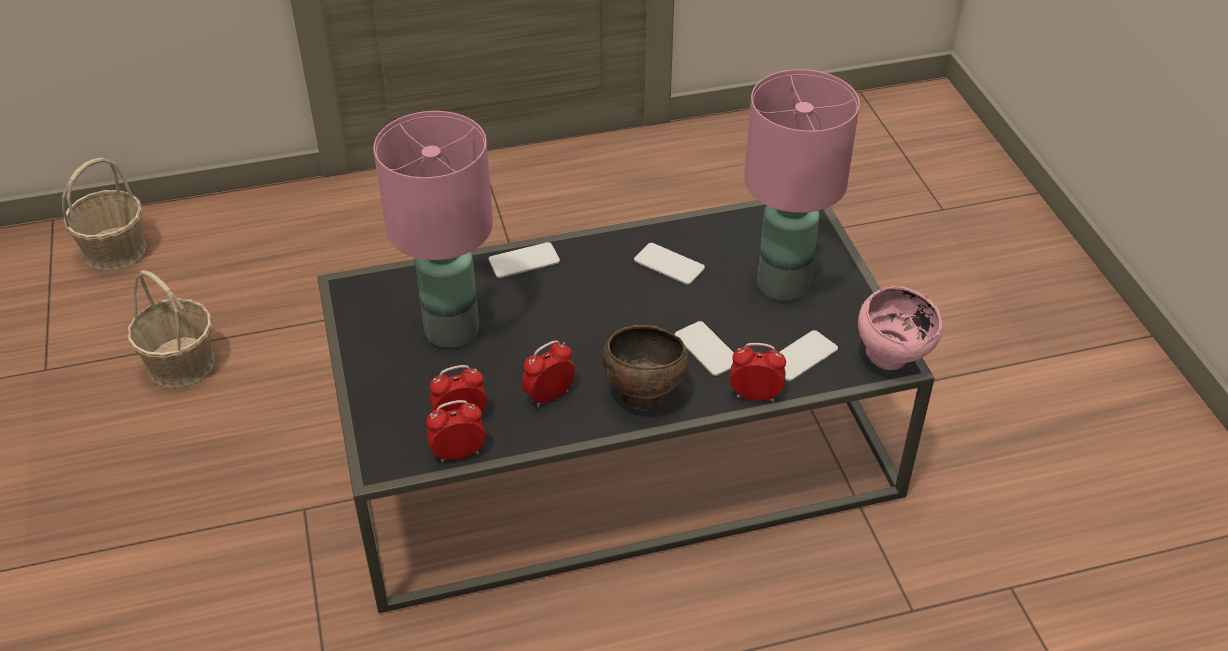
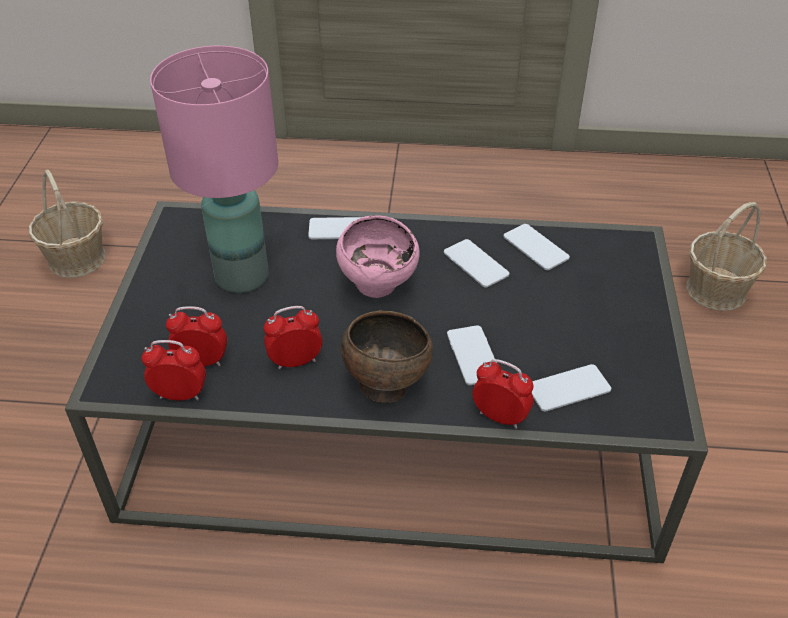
camera: 20 degrees right, 0 degrees up
(116, 250) = (80, 159): basket -> basket (716, 290)
(716, 236) = (535, 248): none -> phone
(782, 286) = (580, 311): pink table lamp -> none
(892, 358) = (667, 417): pink bowl -> pink bowl (379, 288)

